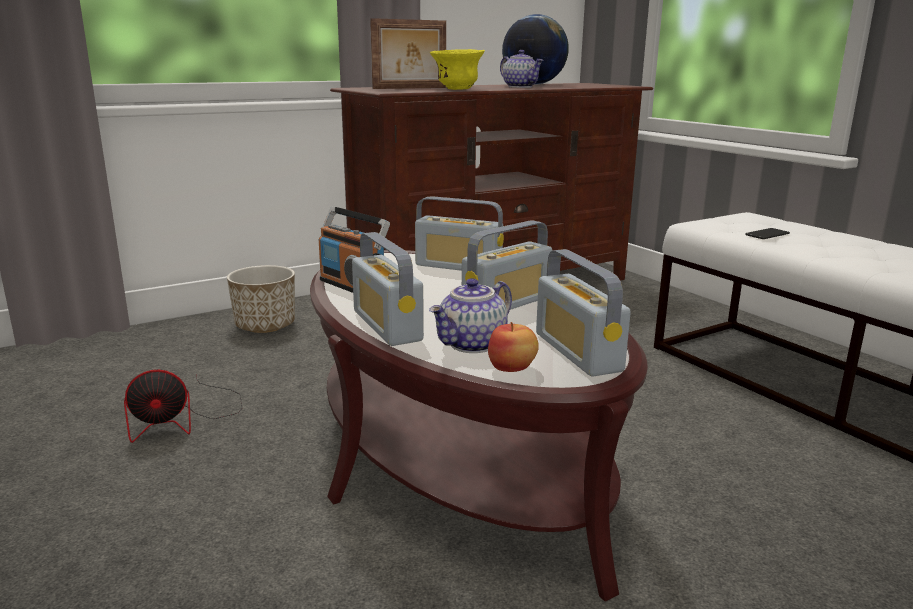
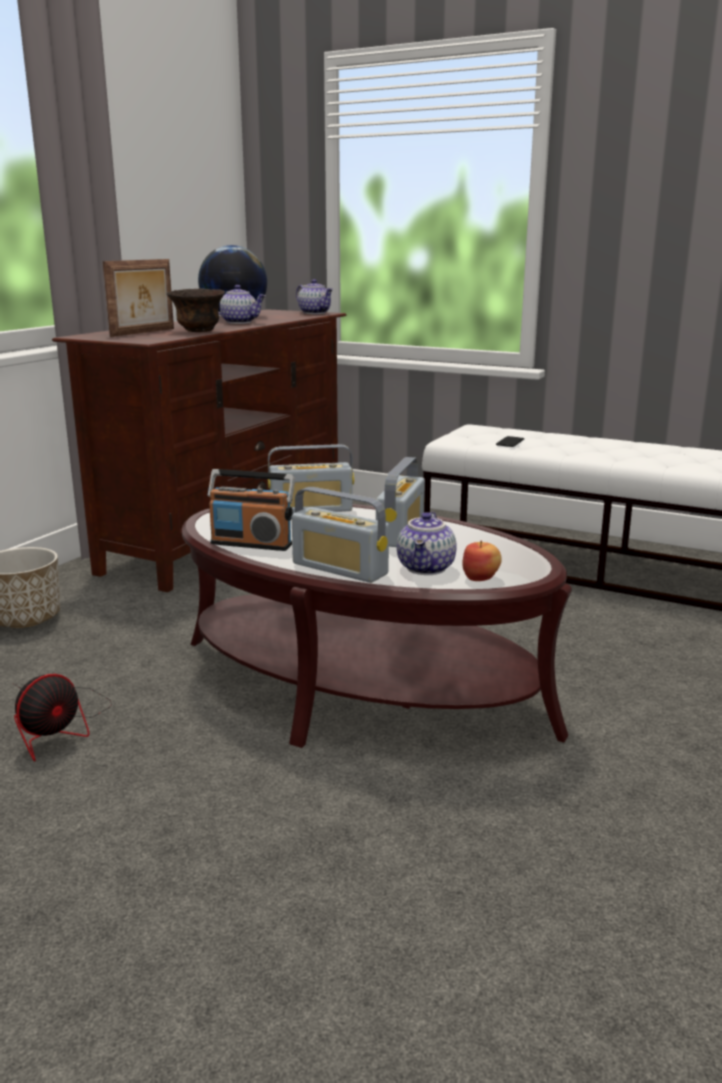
camera: 30 degrees left, 0 degrees up
(457, 89) = (199, 331): yellow bowl -> brown bowl
(577, 352) = (505, 557): radio -> none
(620, 85) = (315, 313): none -> teapot

